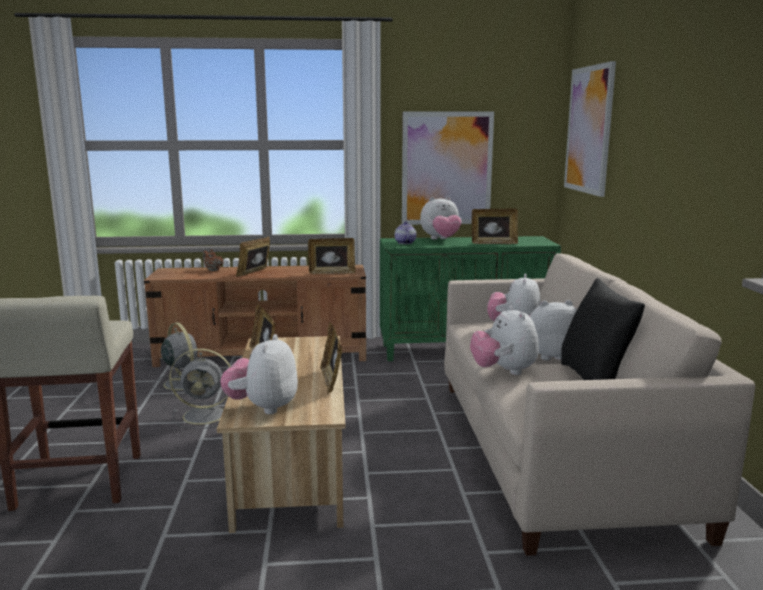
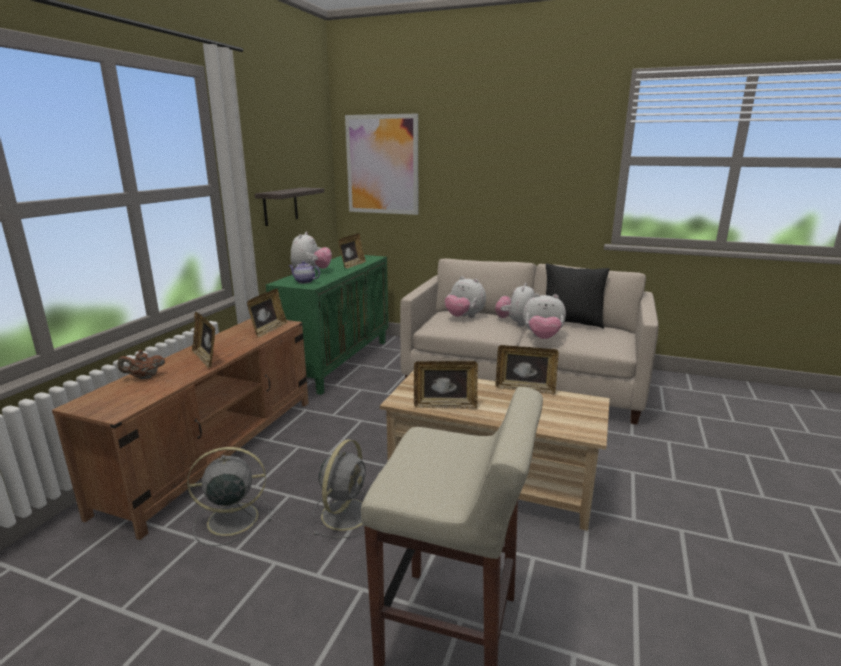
camera: 65 degrees left, 5 degrees up
(263, 407) = (570, 421): plush toy -> none
(446, 168) = (280, 206): picture -> shelf

